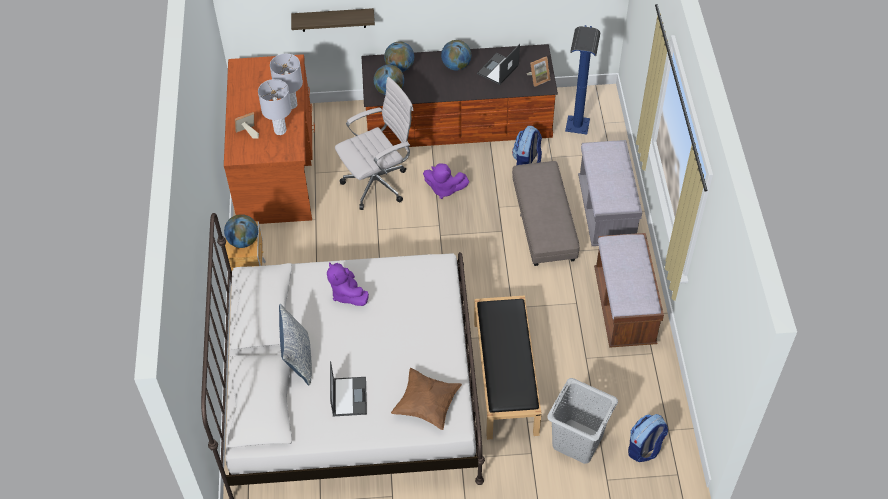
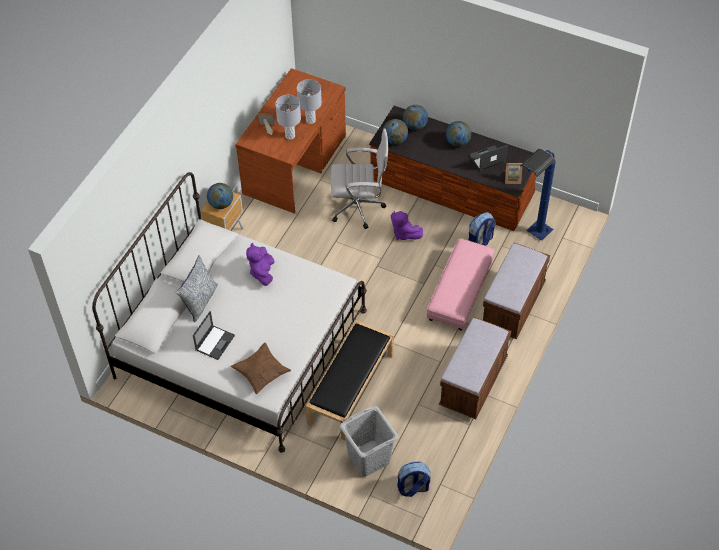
camera: 30 degrees right, 0 degrees up
(333, 20) = (376, 69): shelf -> none
(543, 222) = (460, 291): grey ottoman -> pink ottoman
(606, 212) = (513, 306): grey bench -> brown bench

